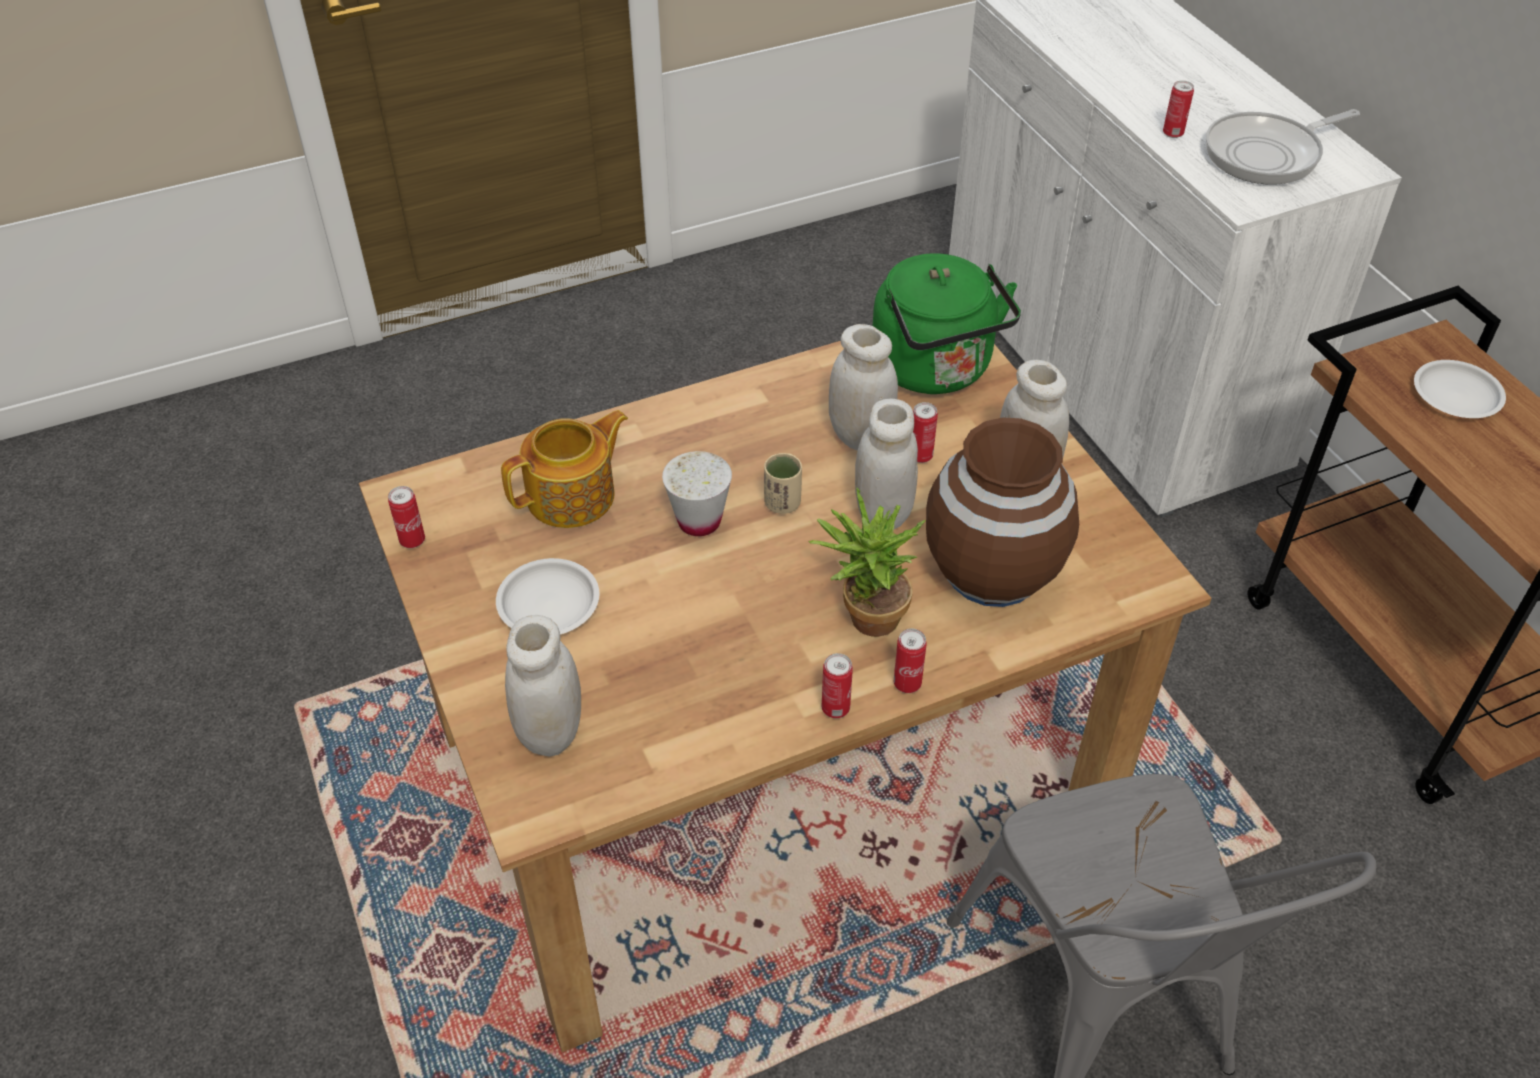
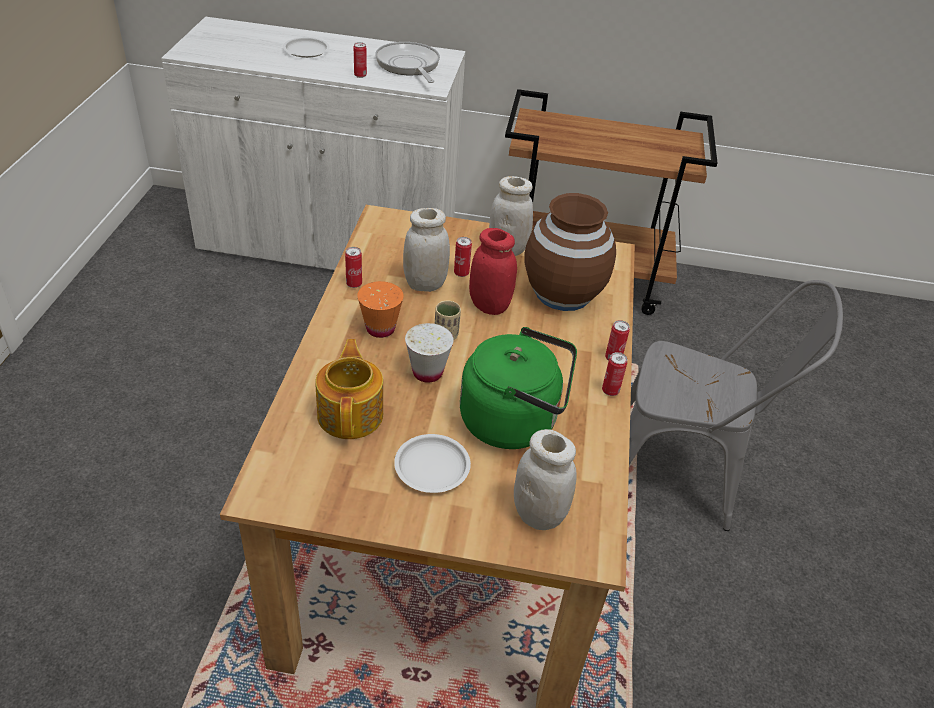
camera: 60 degrees left, 5 degrees down
(412, 540) = (310, 509): can -> can (354, 284)
(735, 443) = (380, 329): none -> orange cup
(864, 619) = (557, 350): potted plant -> none
(883, 513) = (489, 306): white jar -> red jar
(936, 370) = (404, 236): green kettle -> green kettle (514, 421)
(1268, 154) = (408, 65): frying pan -> frying pan turned 150 degrees clockwise
(1456, 395) = (565, 131): white plate -> white plate (306, 51)

